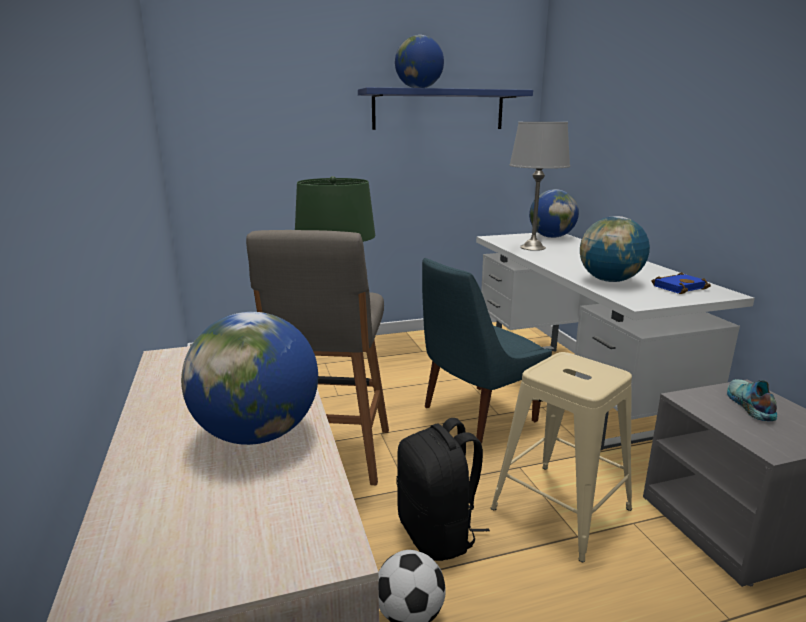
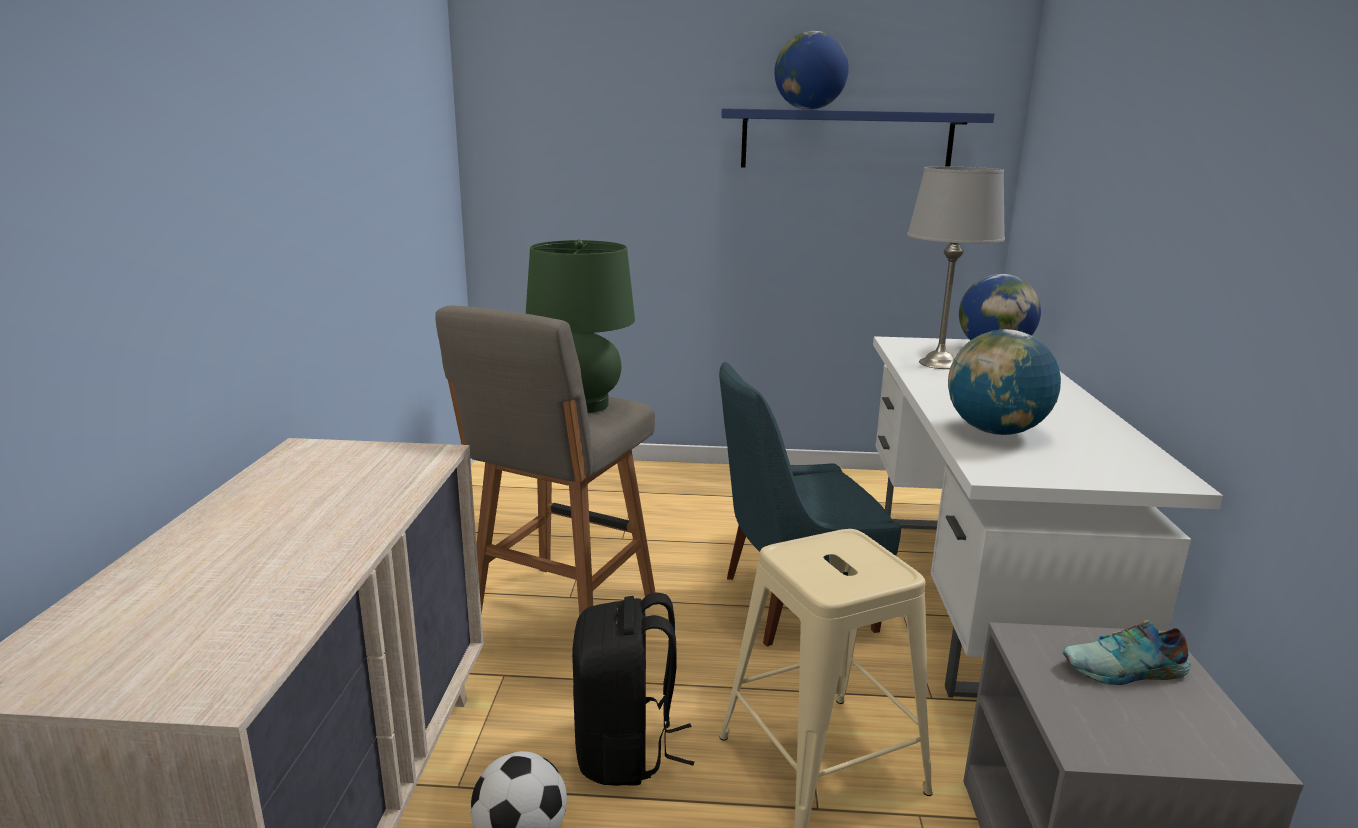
camera: 20 degrees right, 0 degrees up
(257, 434) = (292, 553): globe -> none
(678, 287) = (1103, 458): blue book -> none
(748, 404) = (1126, 671): shoe -> shoe turned 120 degrees counterclockwise

